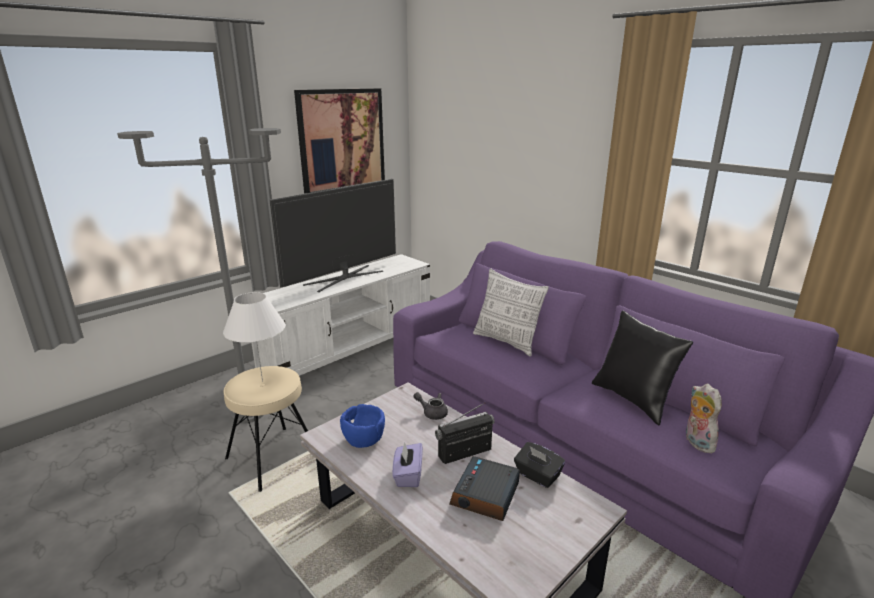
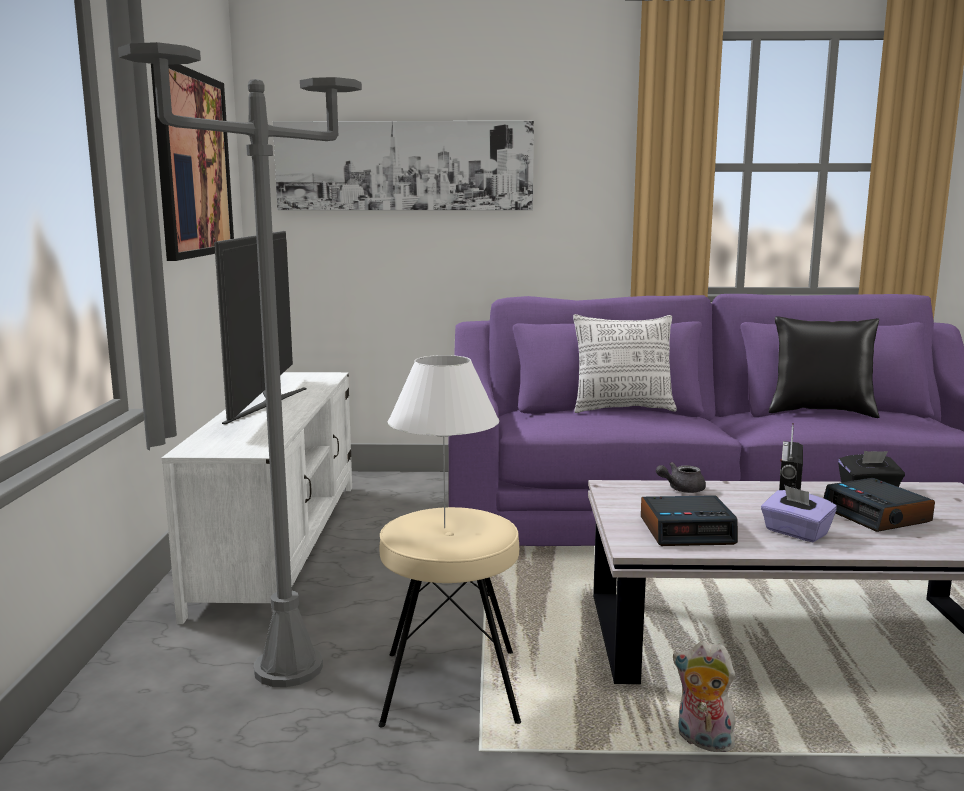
camera: 45 degrees left, 10 degrees down
(365, 440) = (687, 531): blue bowl -> alarm clock
(480, 139) = (404, 166): none -> picture
(696, 442) = (913, 421): plush toy -> plush toy (702, 742)

